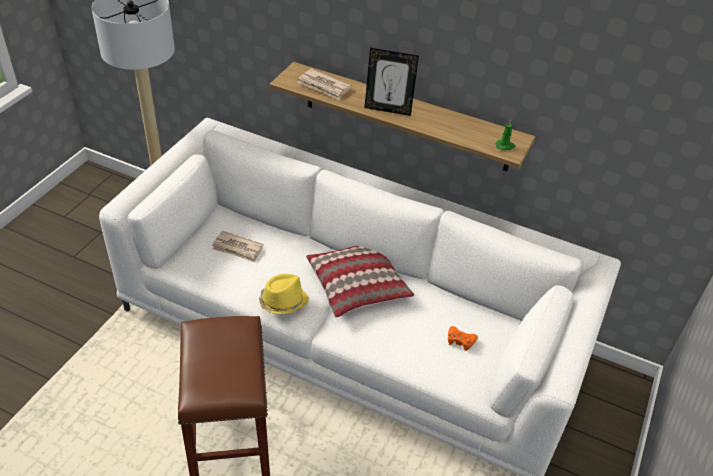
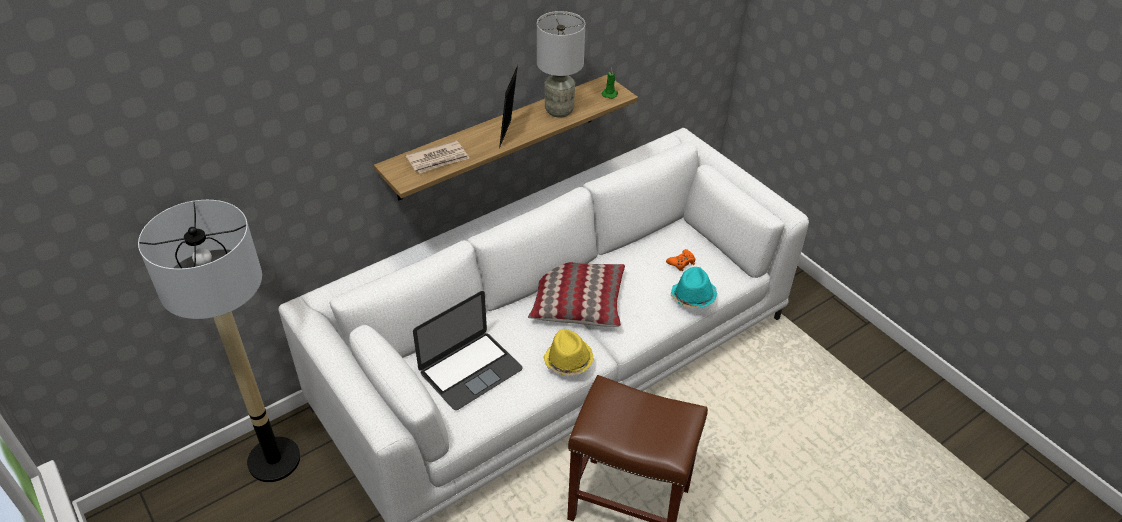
camera: 60 degrees left, 0 degrees up
(237, 248) = (470, 370): newspaper -> laptop
(388, 109) = (509, 135): picture frame -> picture frame turned 150 degrees clockwise
(420, 363) = (692, 297): none -> turquoise hat
(449, 125) = (559, 110): none -> grey table lamp

